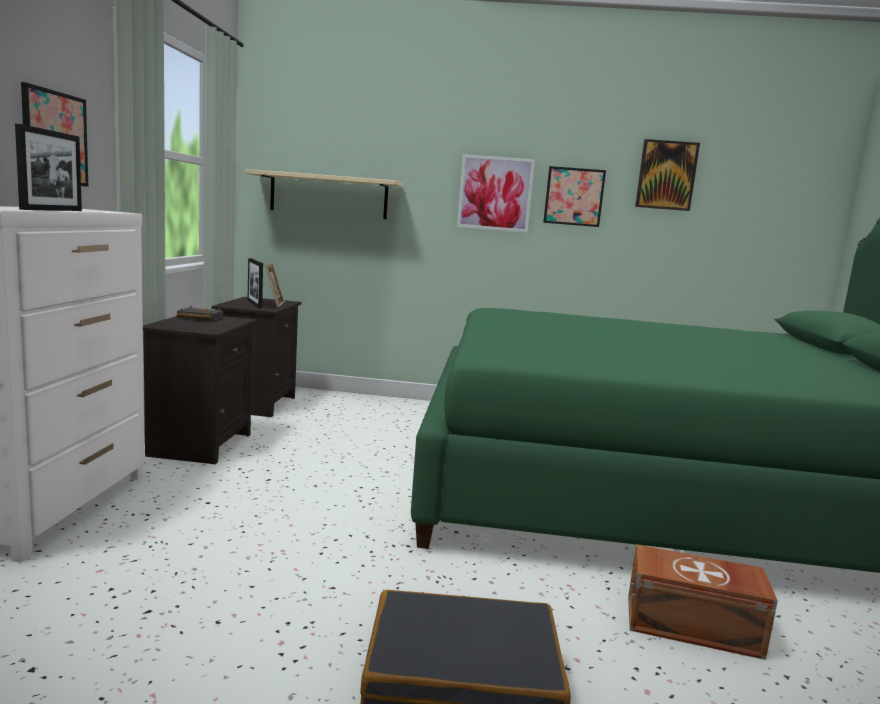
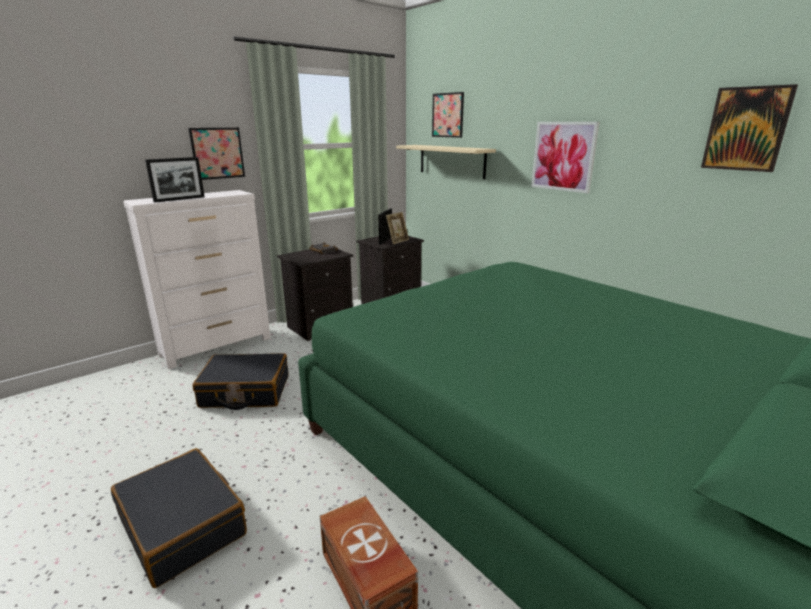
camera: 45 degrees right, 10 degrees up
(241, 542) = (245, 392): none -> black suitcase
(574, 196) = (635, 157): picture -> picture (448, 115)

